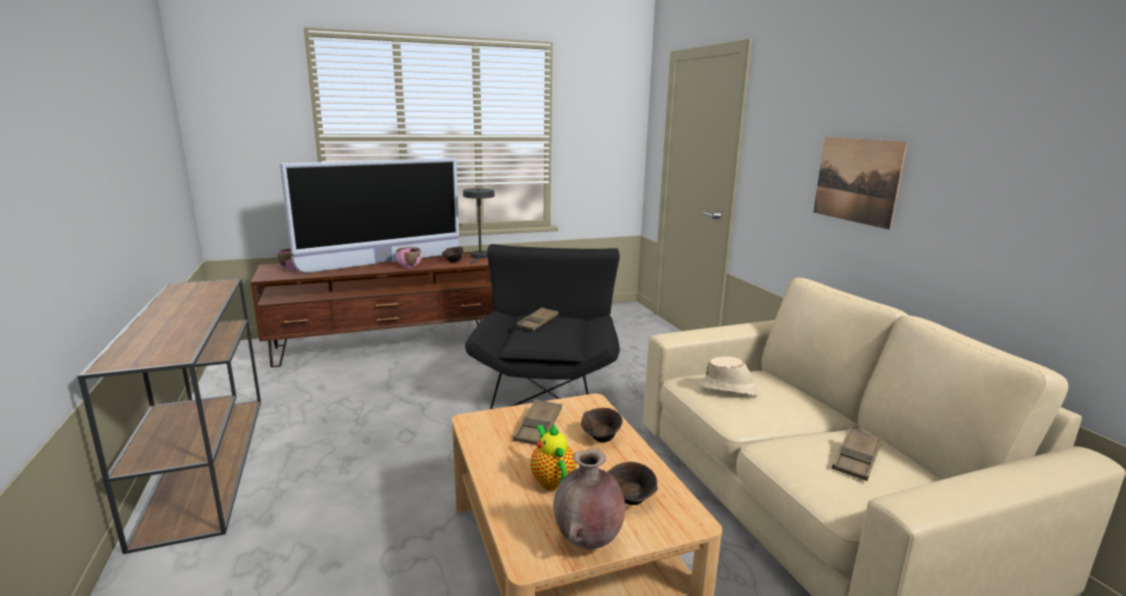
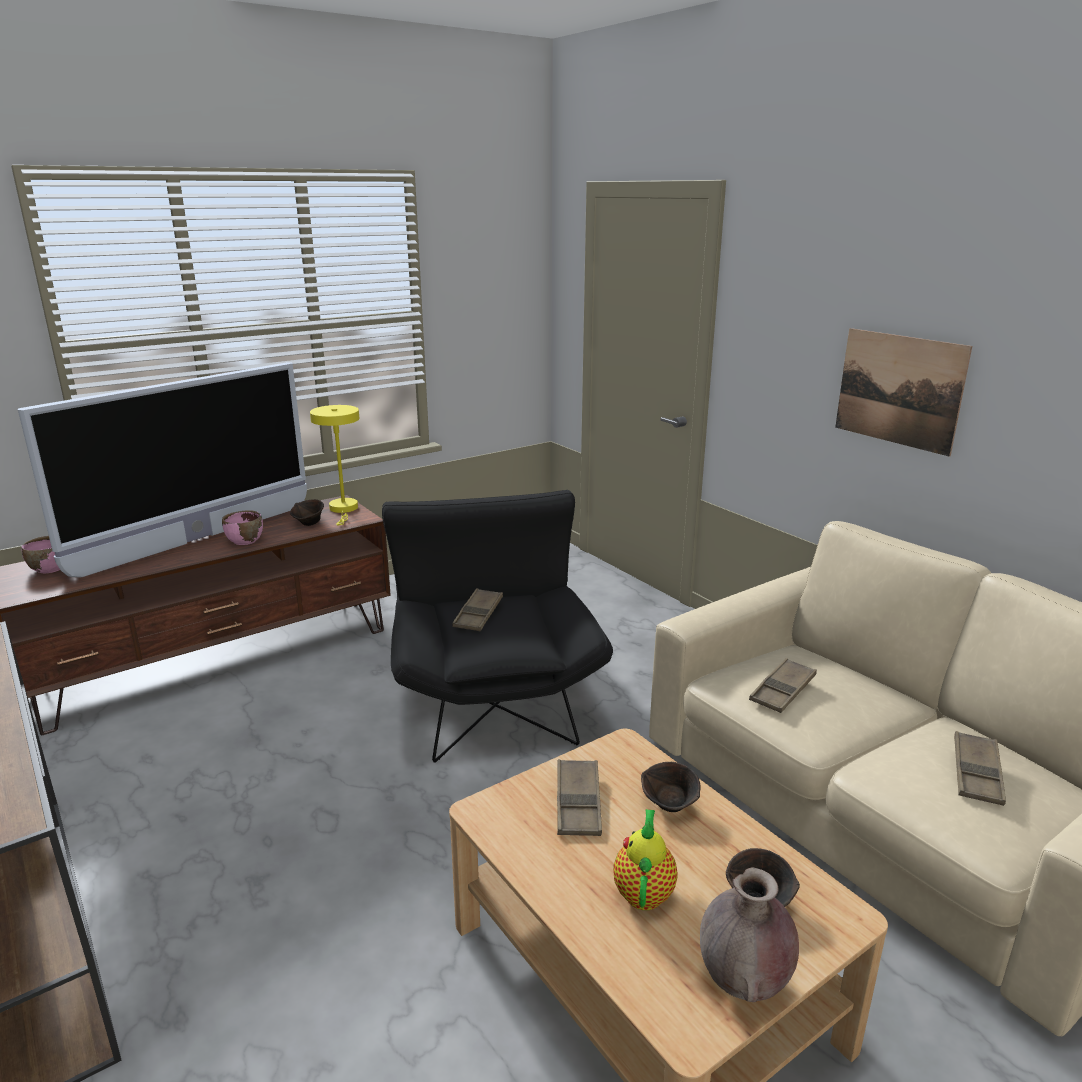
camera: 15 degrees left, 5 degrees up
(479, 257) = (344, 509): grey table lamp -> yellow table lamp
(551, 480) = (644, 891): teapot -> teapot turned 45 degrees clockwise
(729, 389) = (782, 690): beige hat -> brown tray

